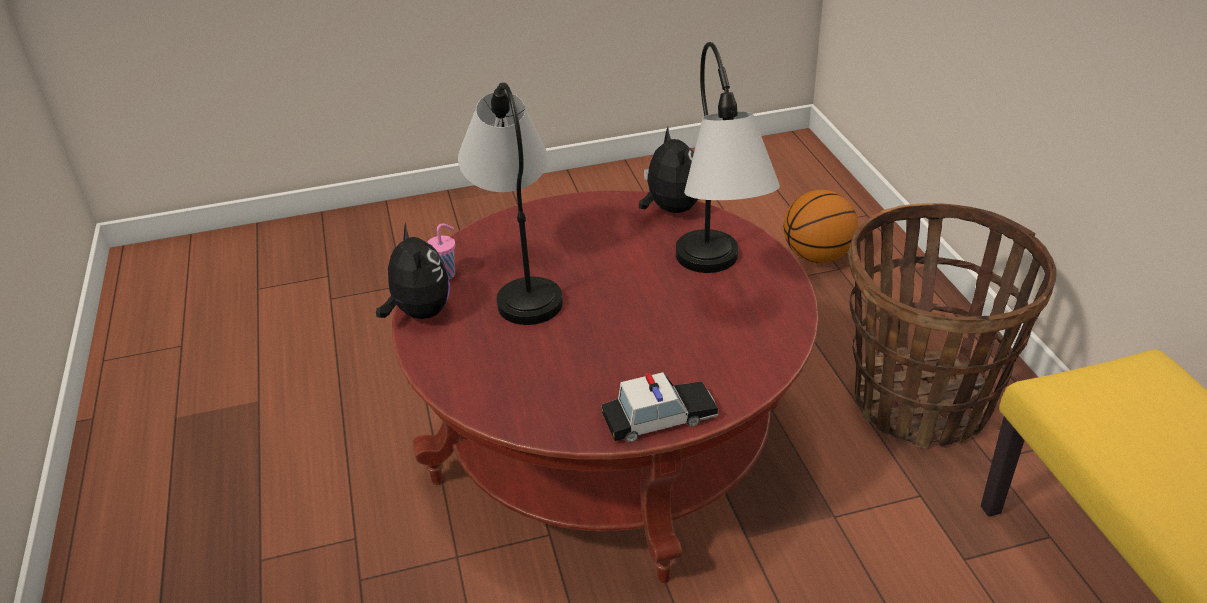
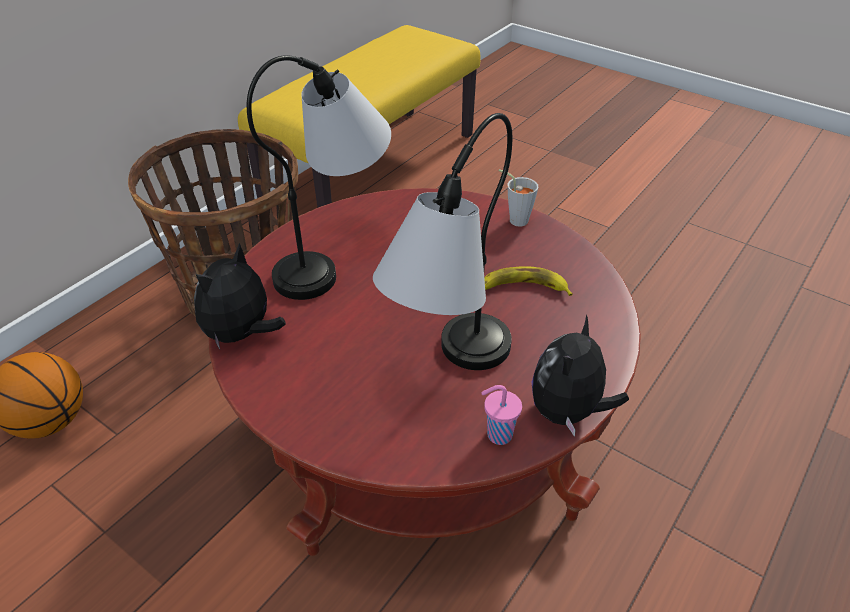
camera: 130 degrees left, 5 degrees up
(557, 363) = (523, 288): none -> banana
(660, 418) = (514, 219): toy car -> grey cup

